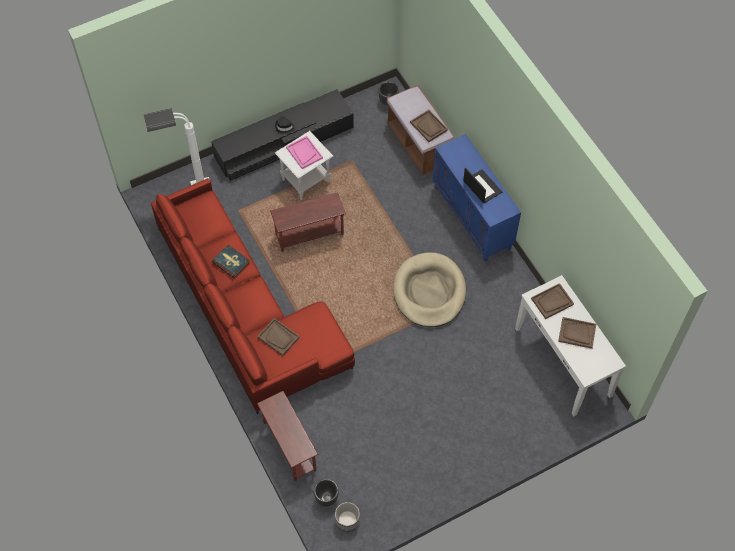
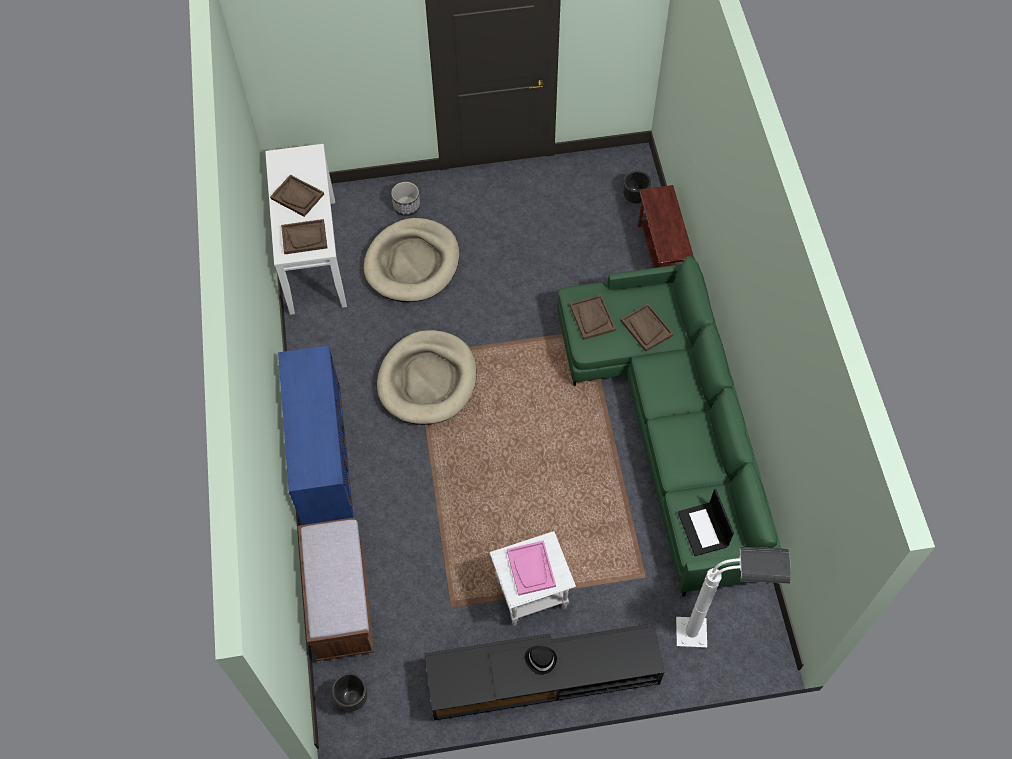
camera: 160 degrees left, 0 degrees up
(231, 262) = (683, 439): book -> none
(247, 312) = (669, 424): red sofa -> green sofa
(309, 234) = (554, 507): brown side table -> none
(347, 520) = (619, 172): planter -> planter (406, 206)
(428, 126) = (328, 553): brown tray -> brown tray (592, 318)
(481, 186) = (309, 403): laptop -> laptop (703, 529)
(483, 379) = (412, 263): none -> beige dog bed

